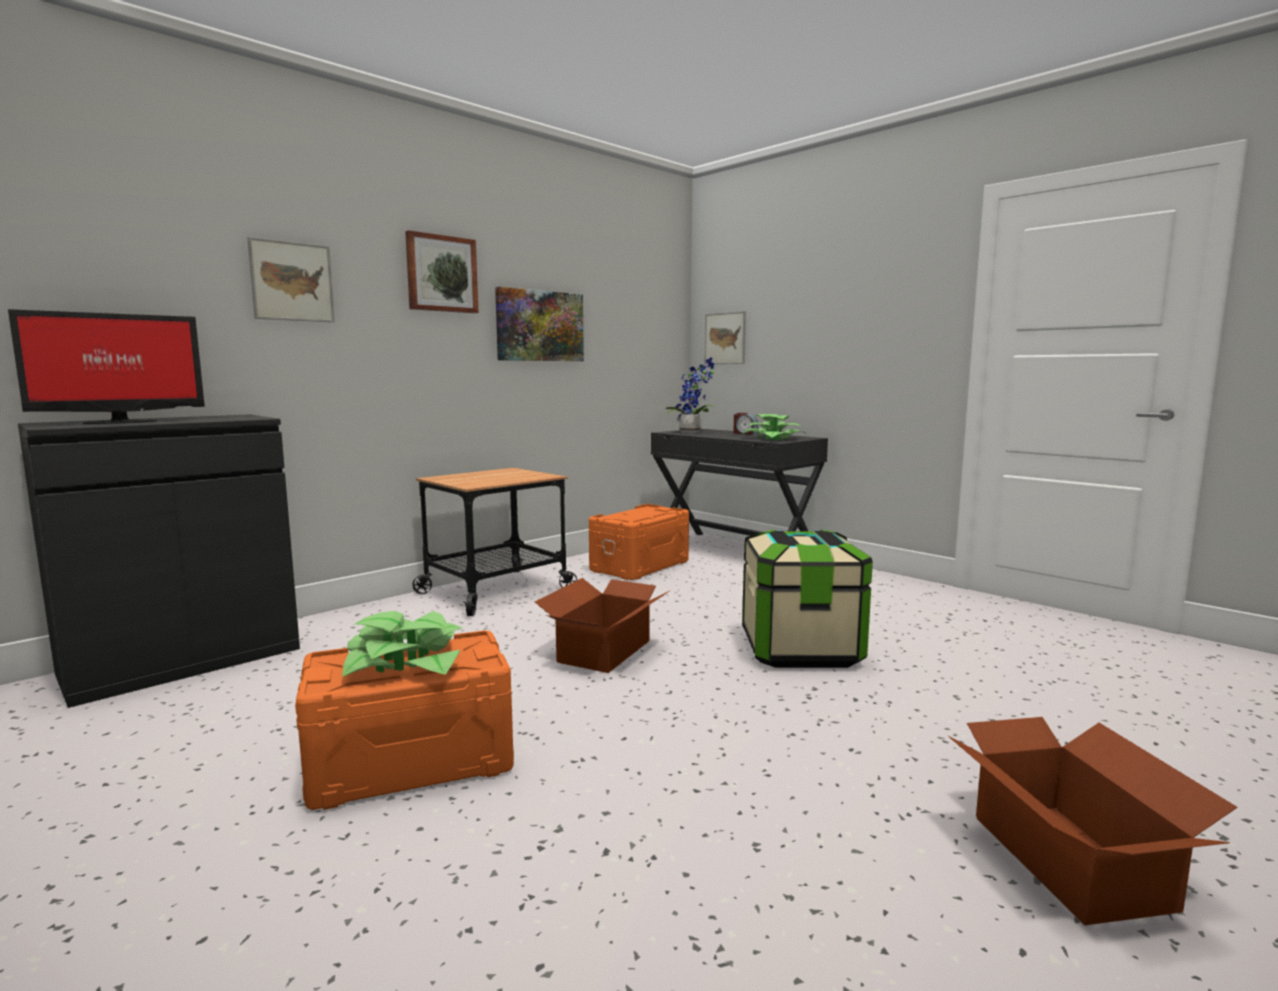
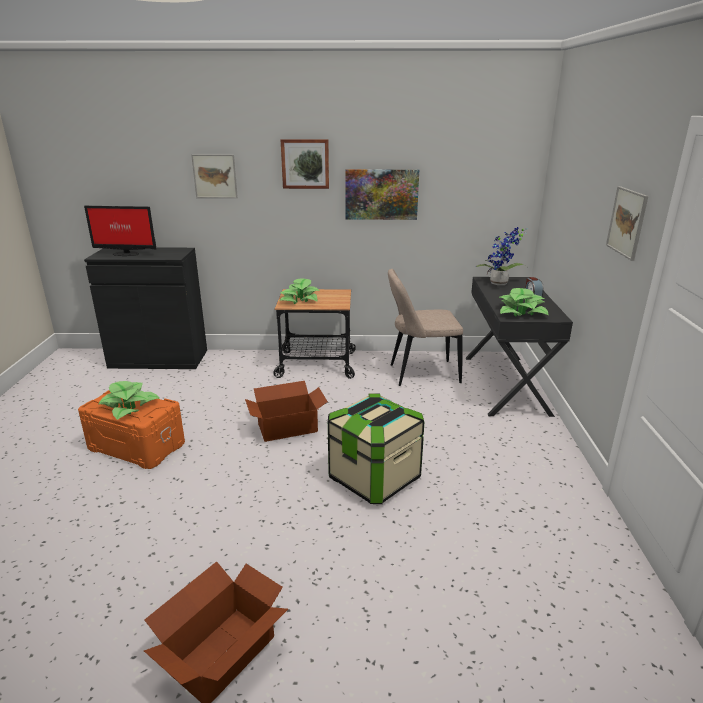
camera: 45 degrees right, 15 degrees up
(474, 480) = (299, 299): none -> potted plant
(639, 566) = (420, 374): orange storage box -> beige chair
(725, 338) = (553, 206): picture -> picture (627, 222)

